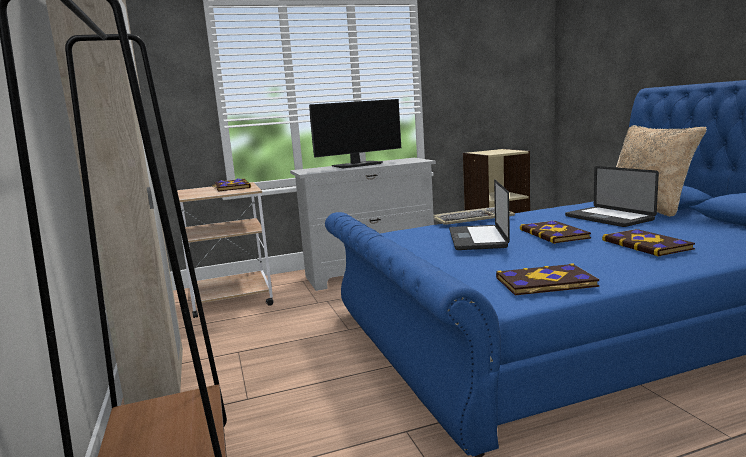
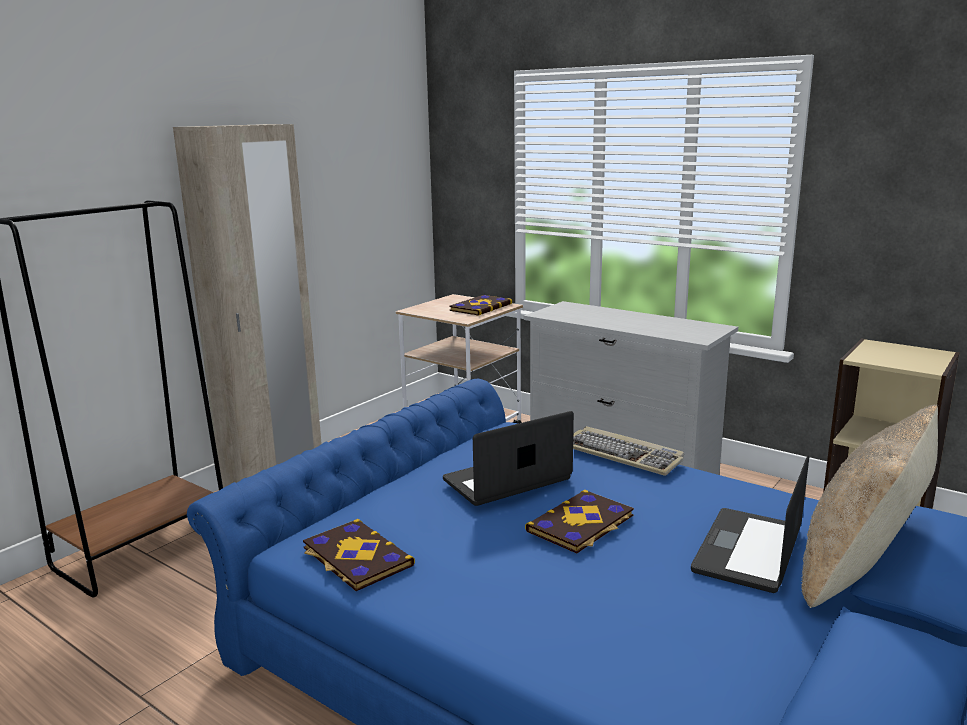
camera: 55 degrees right, 5 degrees up
(358, 165) = (626, 318): monitor -> none
(647, 245) = (581, 603): book -> none

